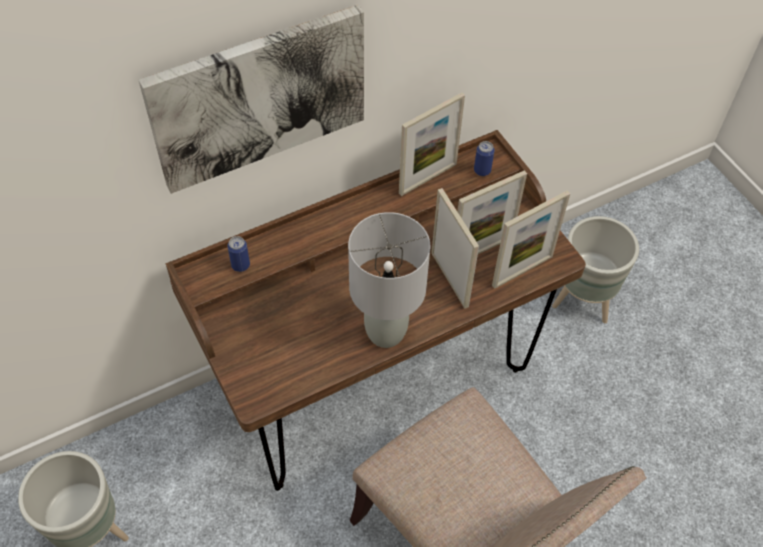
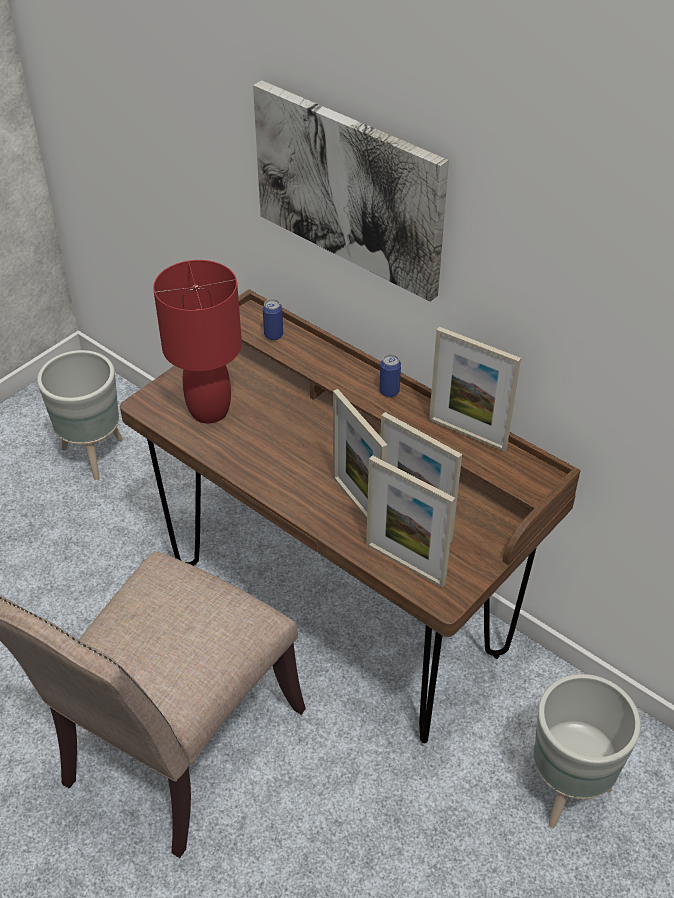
camera: 70 degrees right, 10 degrees down
(290, 352) = (209, 411): none -> red table lamp
(386, 332) = (264, 472): grey table lamp -> none
(449, 279) = (357, 504): picture frame -> picture frame turned 105 degrees clockwise
(482, 170) = (509, 475): can -> can (389, 391)

